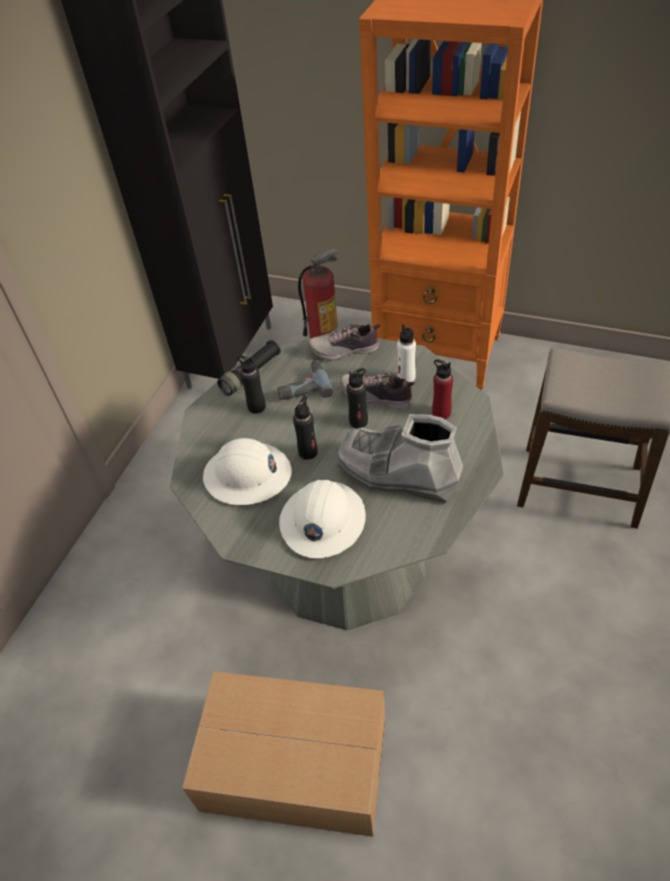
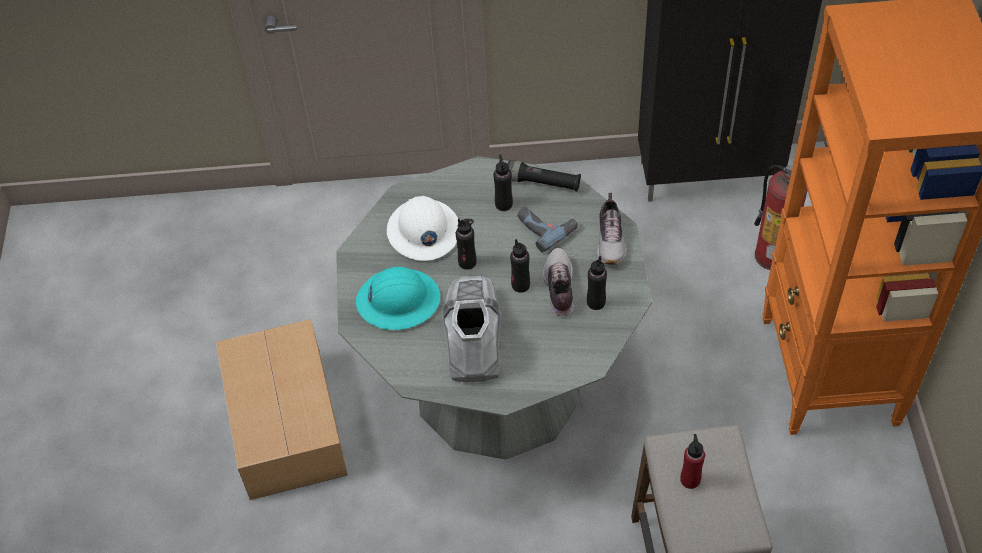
camera: 65 degrees right, 5 degrees up
(322, 520) = (398, 300): white hard hat -> turquoise hard hat
(345, 350) = (611, 240): shoe -> shoe turned 150 degrees counterclockwise
(406, 378) = (596, 302): white bottle -> black bottle
(441, 413) = (561, 344): red bottle -> red bottle (690, 479)

